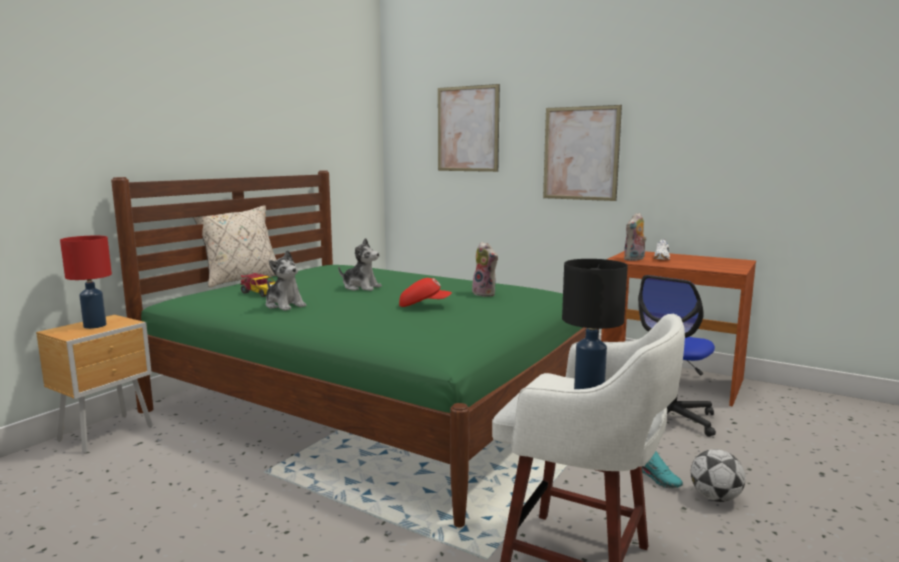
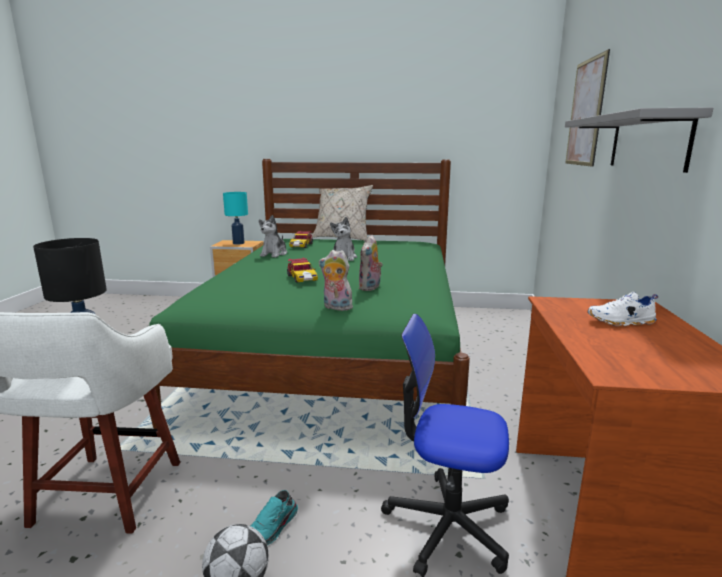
camera: 65 degrees right, 5 degrees up
(95, 325) = (239, 243): red table lamp -> turquoise table lamp
(424, 305) = (302, 278): red cap -> toy car
(580, 153) = (648, 142): picture -> grey shelf
(634, 259) = (572, 309): plush toy -> plush toy (336, 307)

